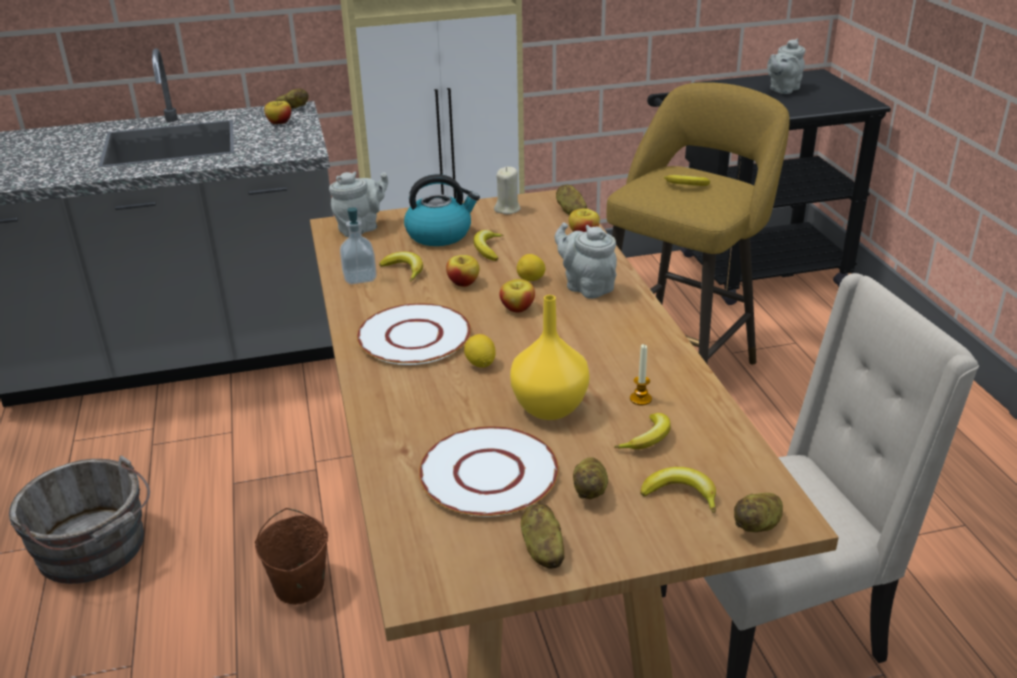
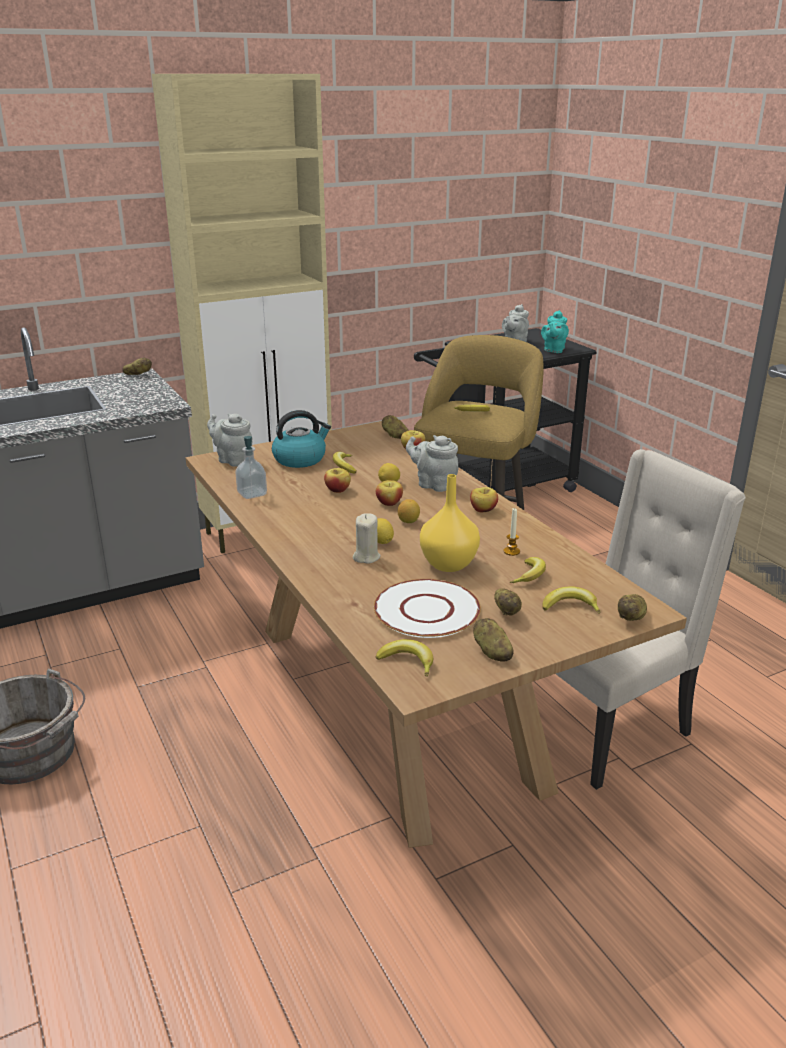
camera: 15 degrees left, 5 degrees down
(279, 122) = (132, 385): apple -> apple (483, 510)
(299, 587) = (228, 755): brown bucket -> none
(361, 228) = (233, 460): grey teapot -> grey teapot turned 90 degrees counterclockwise
(404, 270) = (285, 486): banana -> banana (407, 661)
(414, 337) = (319, 529): white plate -> none
(507, 209) = (344, 438): beige candle -> beige candle (366, 557)
(529, 338) = (408, 521): none -> lemon
(830, 103) = (553, 350): none -> turquoise teapot

